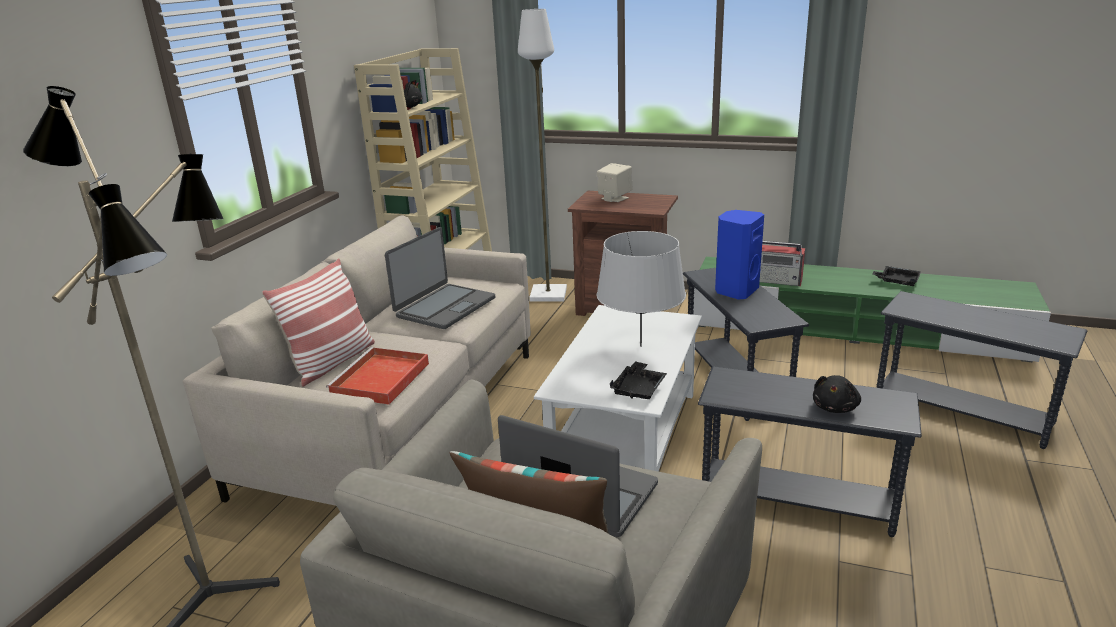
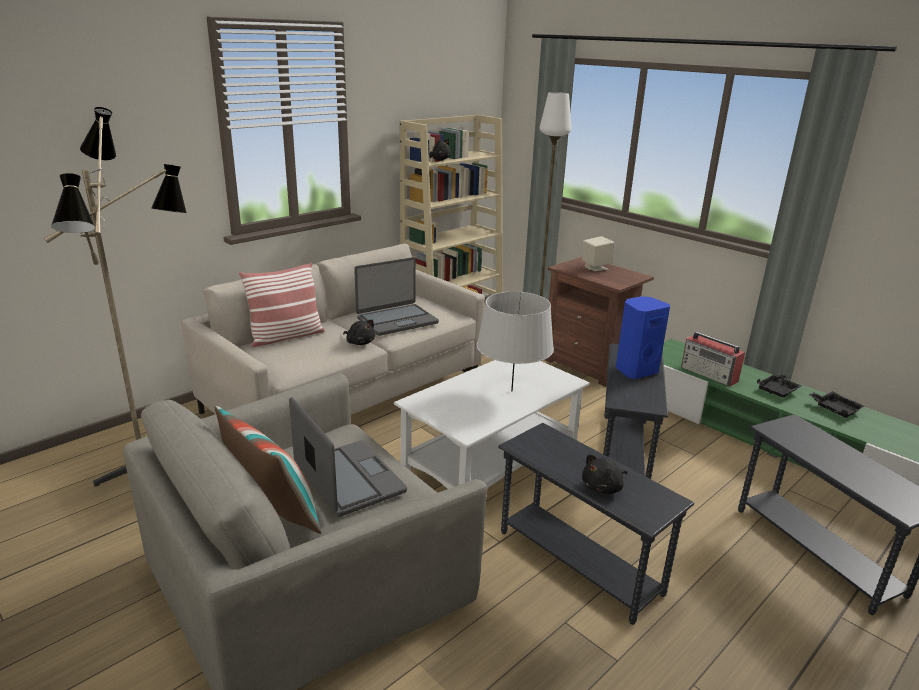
camera: 25 degrees right, 0 degrees up
(380, 380) = (300, 357): red tray -> none
(430, 343) = (360, 342): none -> black plush toy
(639, 389) = (473, 421): black tray -> black tray (778, 390)

